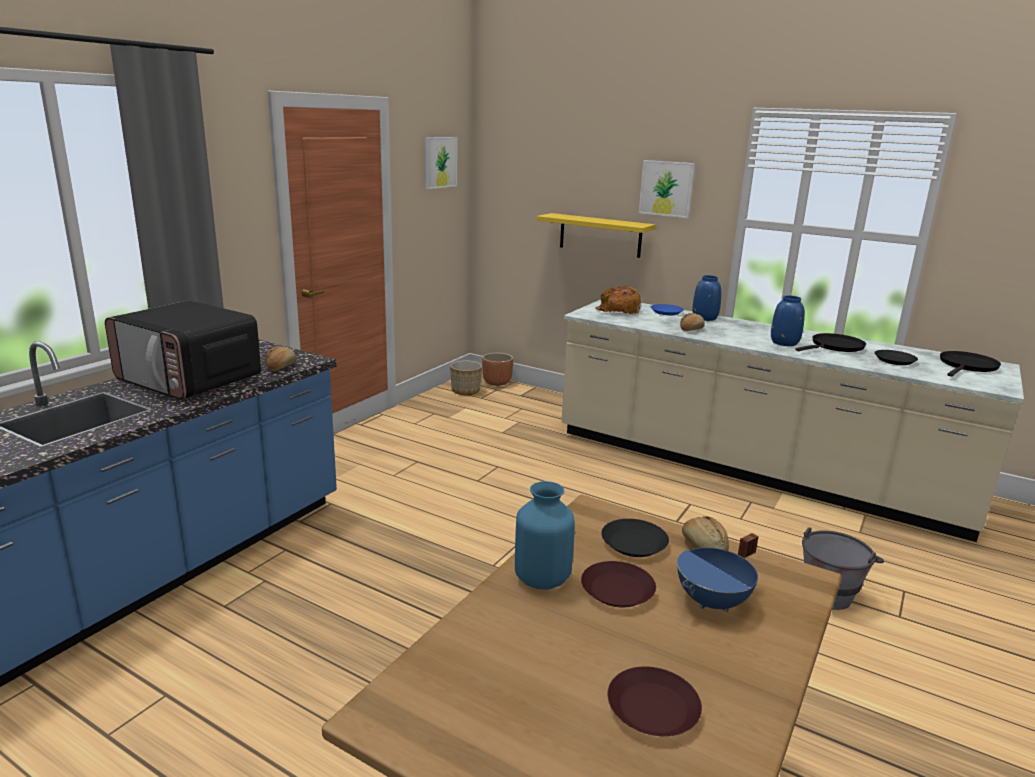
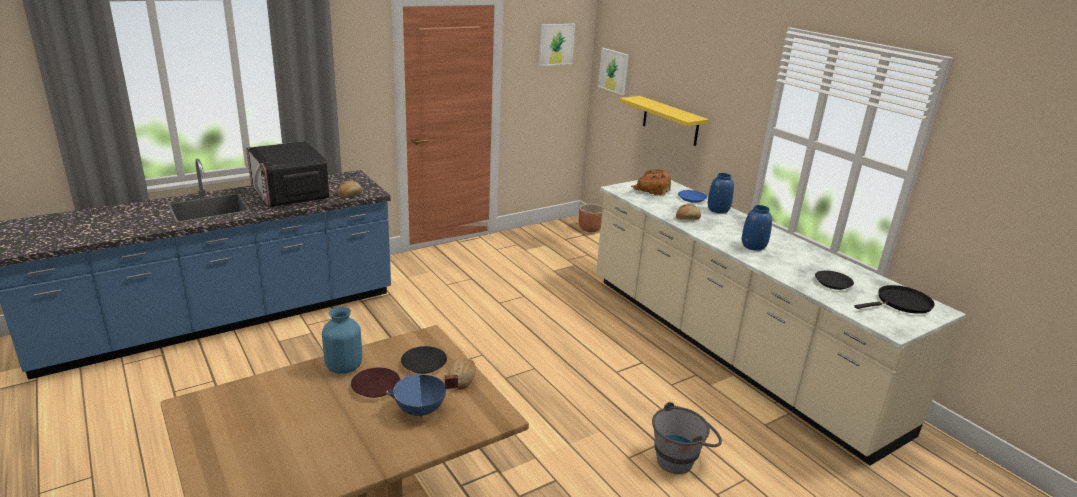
camera: 25 degrees right, 5 degrees up
(465, 390) = (559, 231): planter -> none
(652, 708) = (309, 449): brown plate -> none
(666, 188) = (719, 89): picture -> picture (613, 71)
(835, 346) = (797, 259): black frying pan -> none

